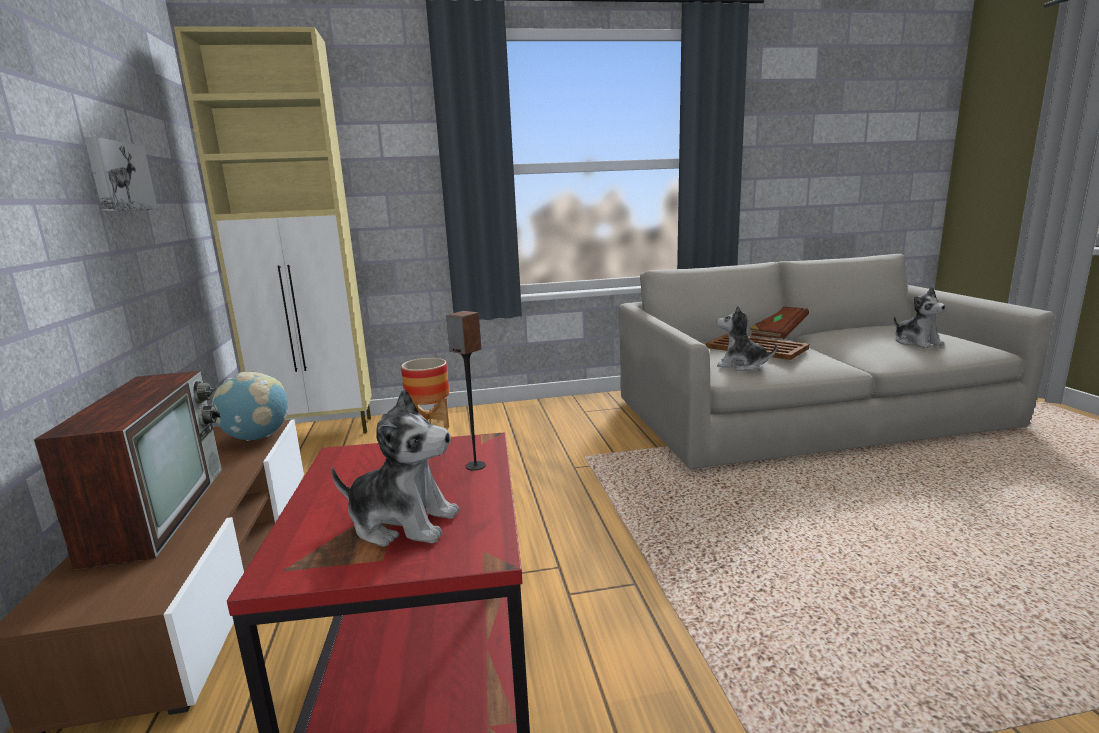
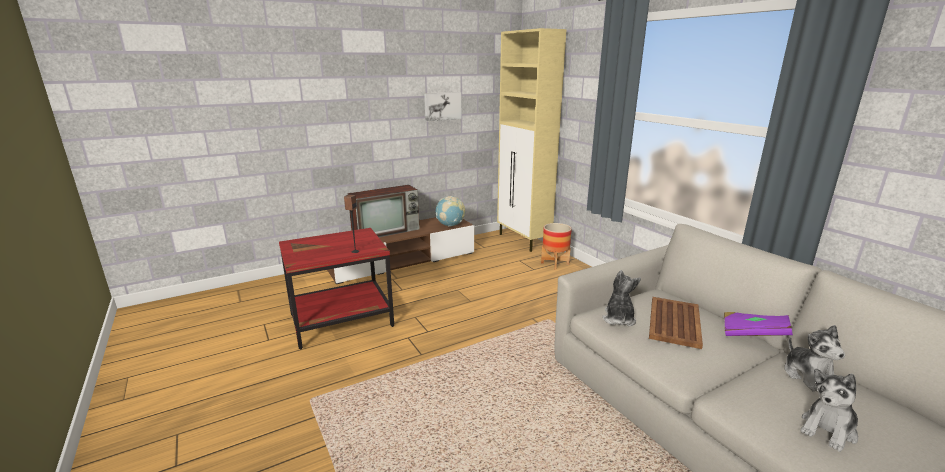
camera: 70 degrees right, 5 degrees up
(403, 522) = (314, 250): plush toy -> plush toy (808, 376)
(777, 333) = (753, 333): brown book -> purple book

